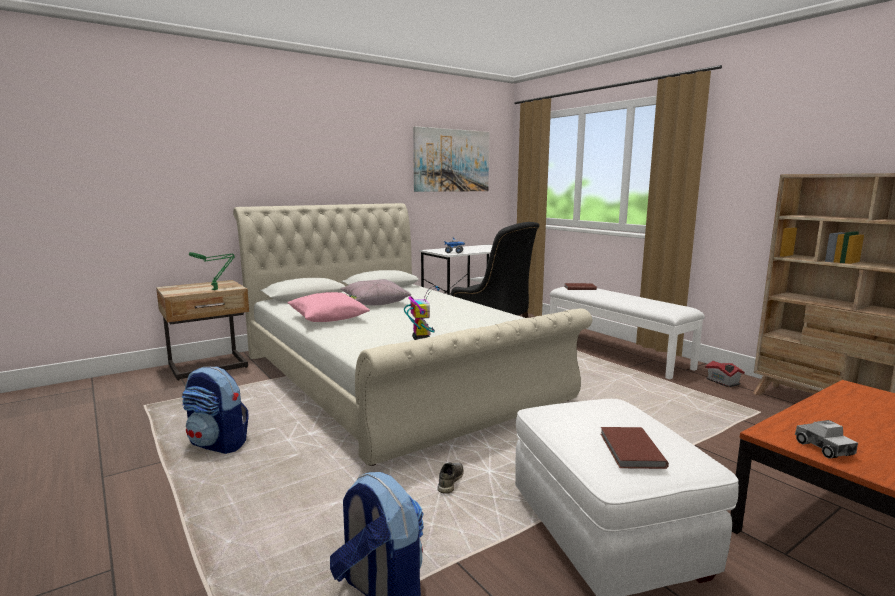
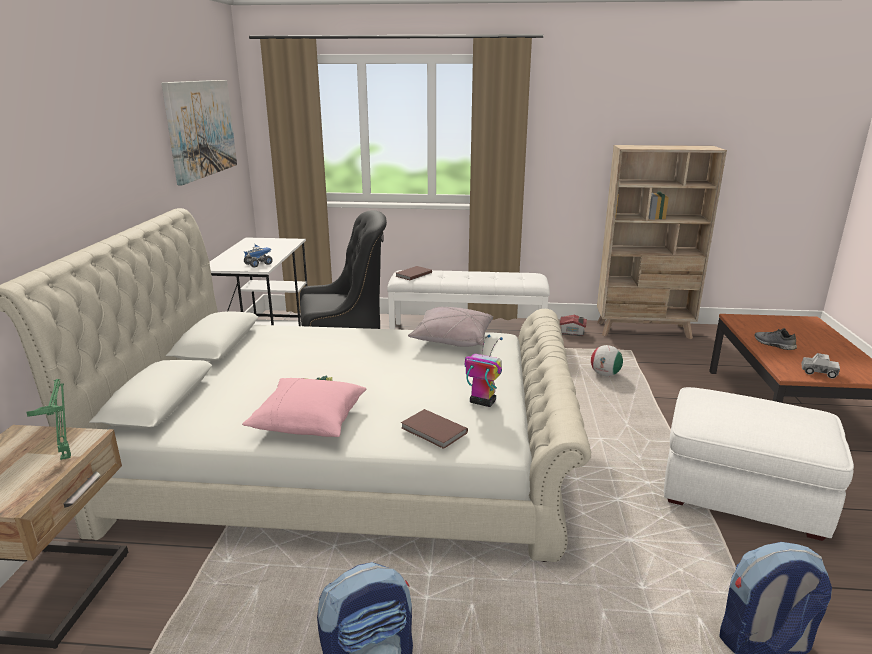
camera: 50 degrees left, 10 degrees up
(374, 302) = (284, 372): purple pillow -> purple pillow (452, 339)
(449, 481) = (616, 528): grey shoe -> grey shoe (773, 344)
(630, 450) = (796, 426): brown book -> brown book (433, 431)
(682, 414) = (605, 374): none -> football

